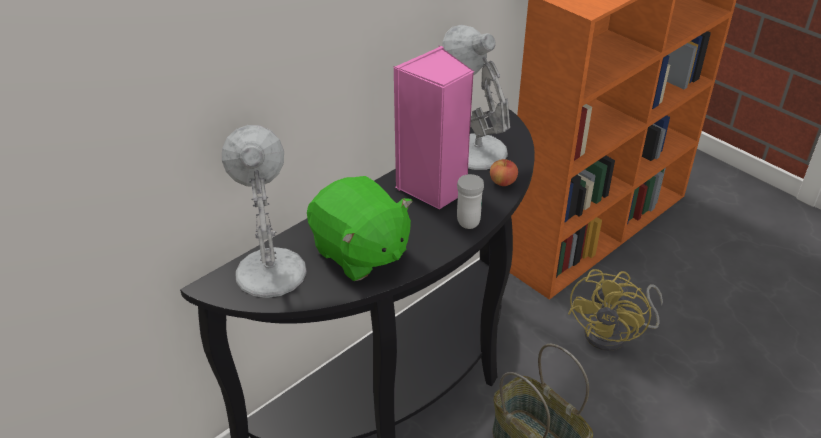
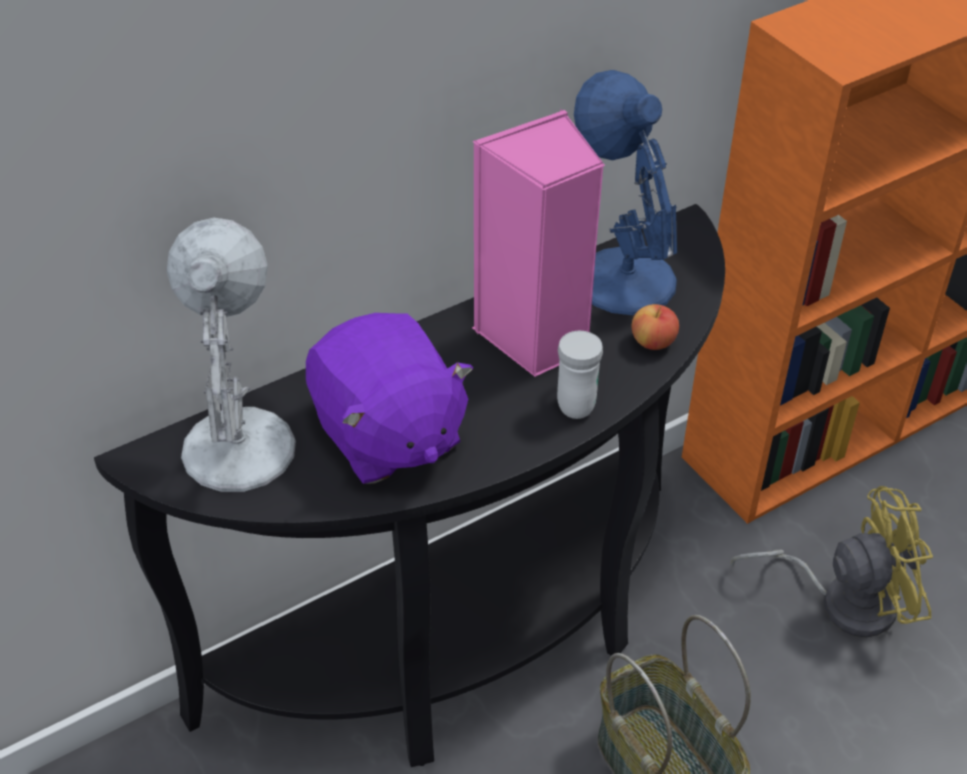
camera: 10 degrees right, 5 degrees up
(360, 252) = (386, 435): green plush toy -> purple plush toy
(474, 150) = (621, 277): white table lamp -> blue table lamp
(614, 334) = (843, 600): yellow fan -> yellow fan turned 135 degrees counterclockwise

